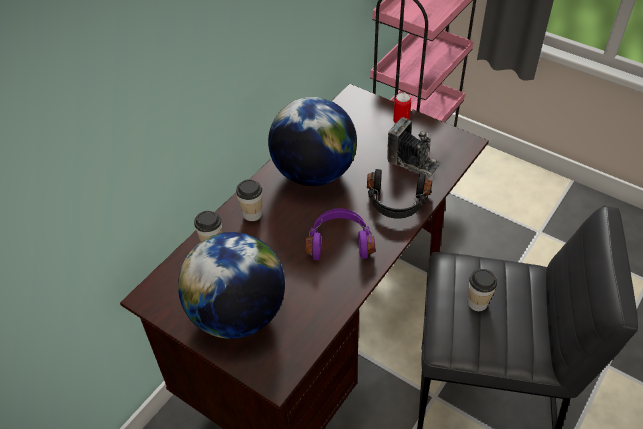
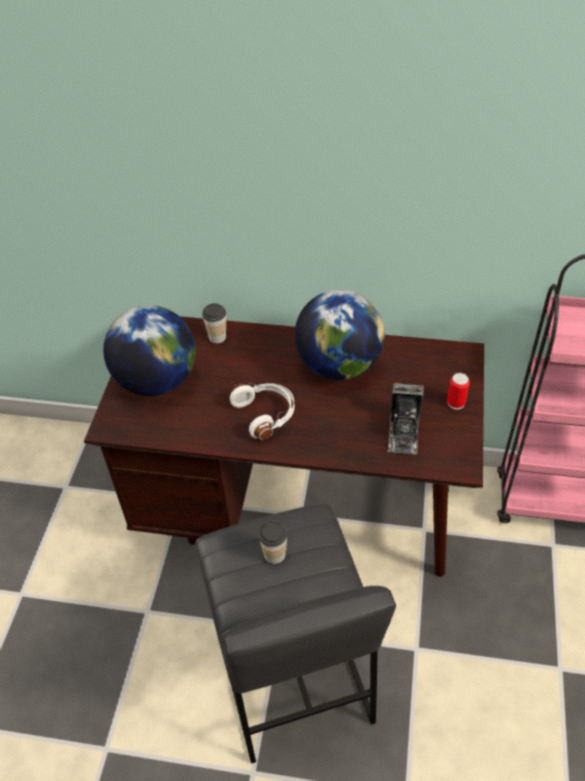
camera: 65 degrees right, 0 degrees up
(252, 214) = (264, 346): cup -> none
(339, 241) = (266, 414): purple headphones -> white headphones
(397, 203) = (339, 438): black headphones -> none

